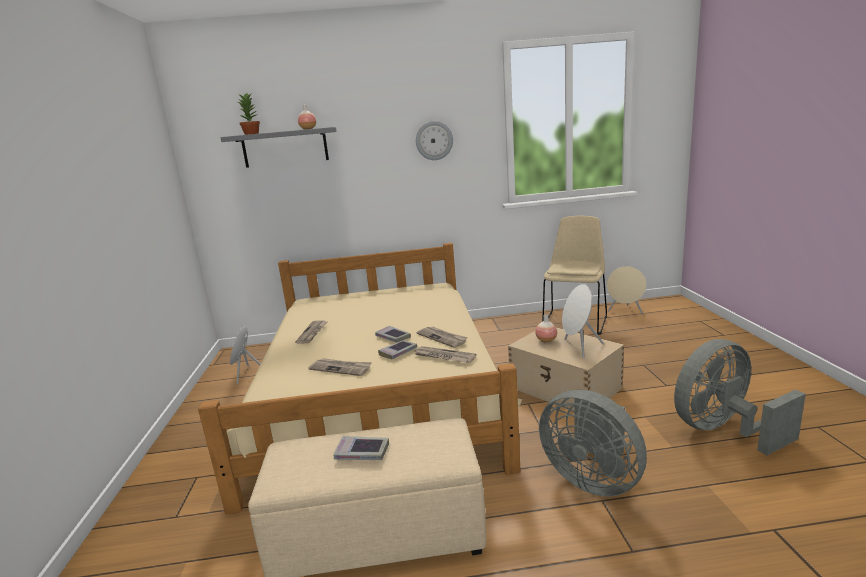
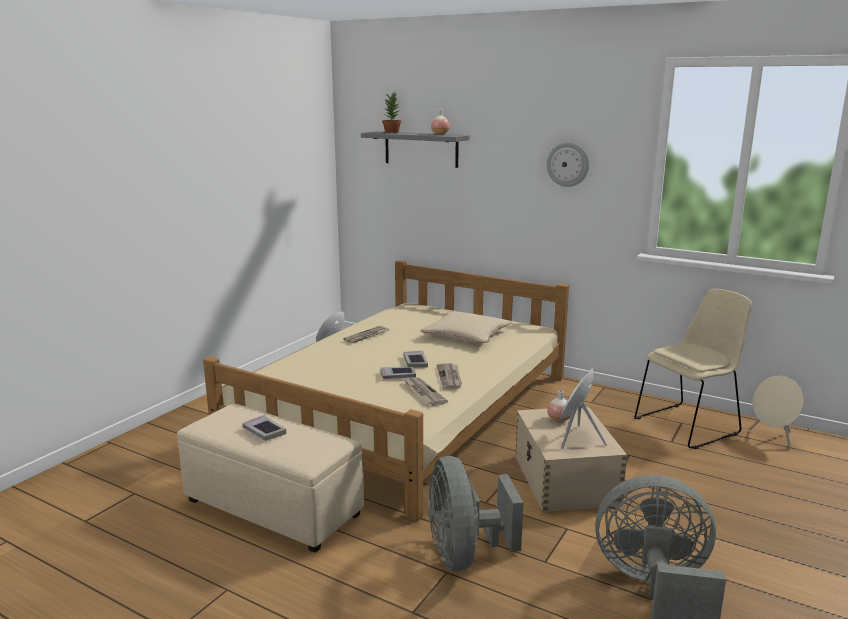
camera: 35 degrees right, 0 degrees up
(341, 368) = (341, 371): newspaper -> none
(396, 304) = (466, 334): none -> beige pillow

